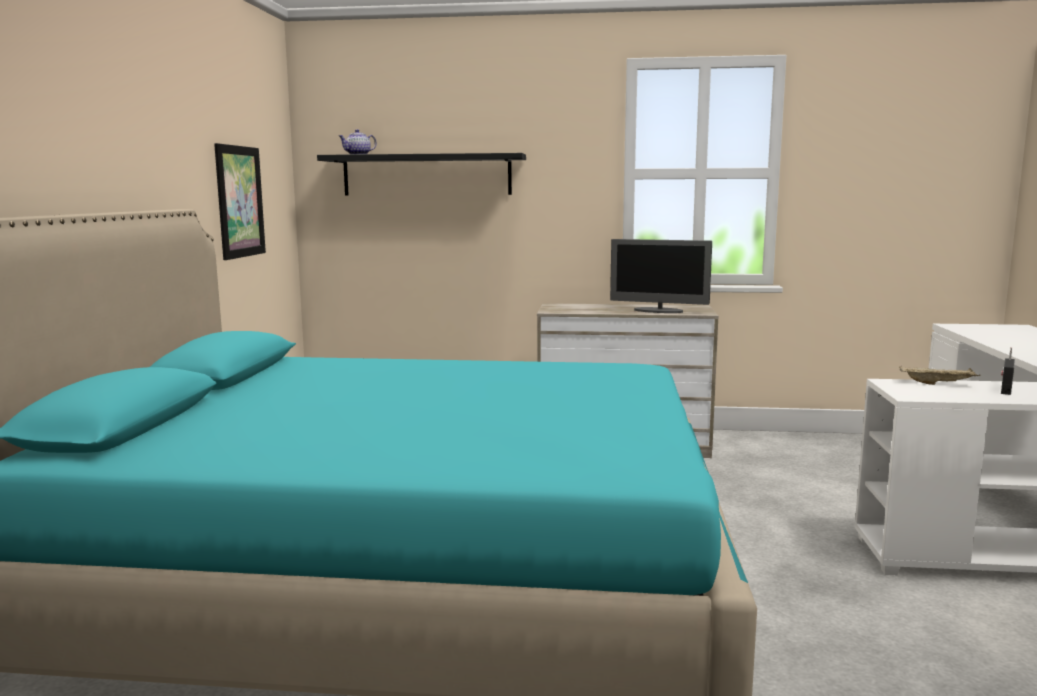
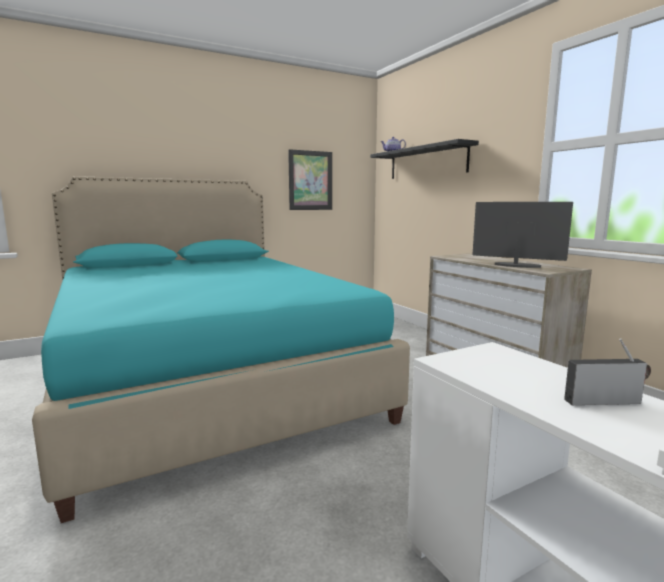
camera: 55 degrees right, 0 degrees up
(658, 311) = (516, 265): monitor -> monitor turned 135 degrees clockwise
(938, 384) = (539, 367): beige tray -> none

